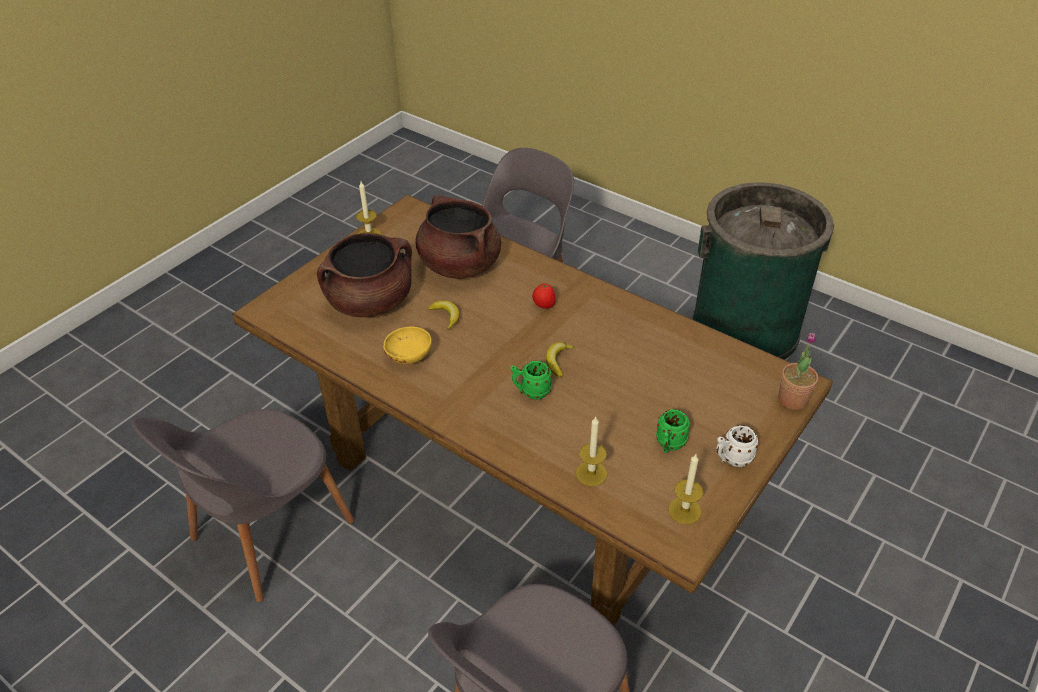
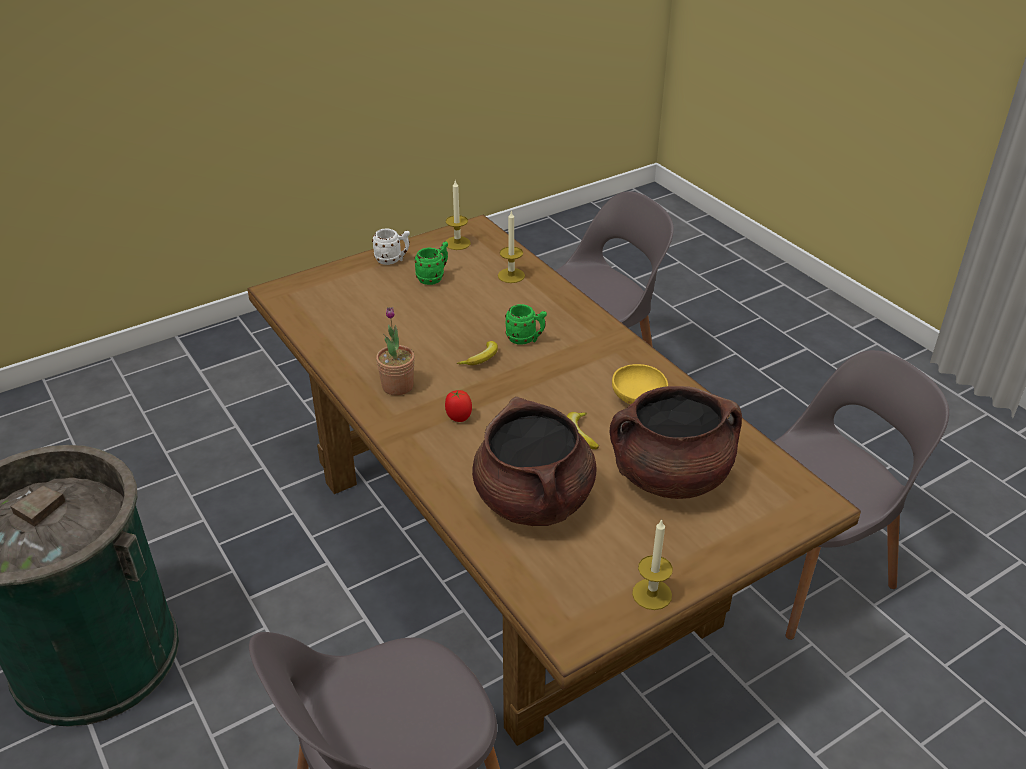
camera: 160 degrees left, 5 degrees down
(793, 399) = (299, 282): potted plant -> potted plant (397, 386)

